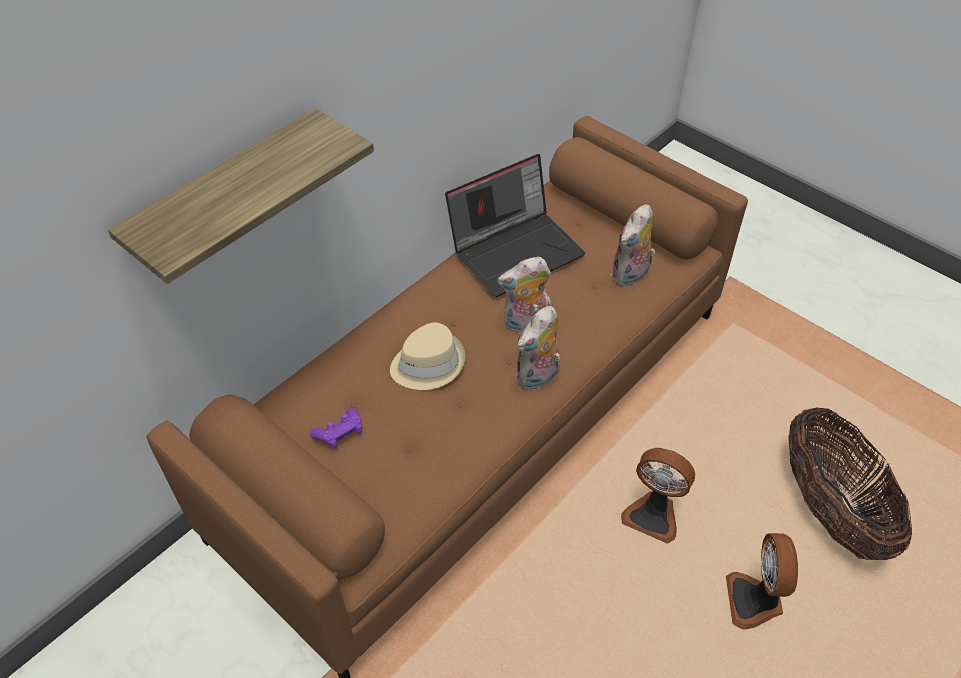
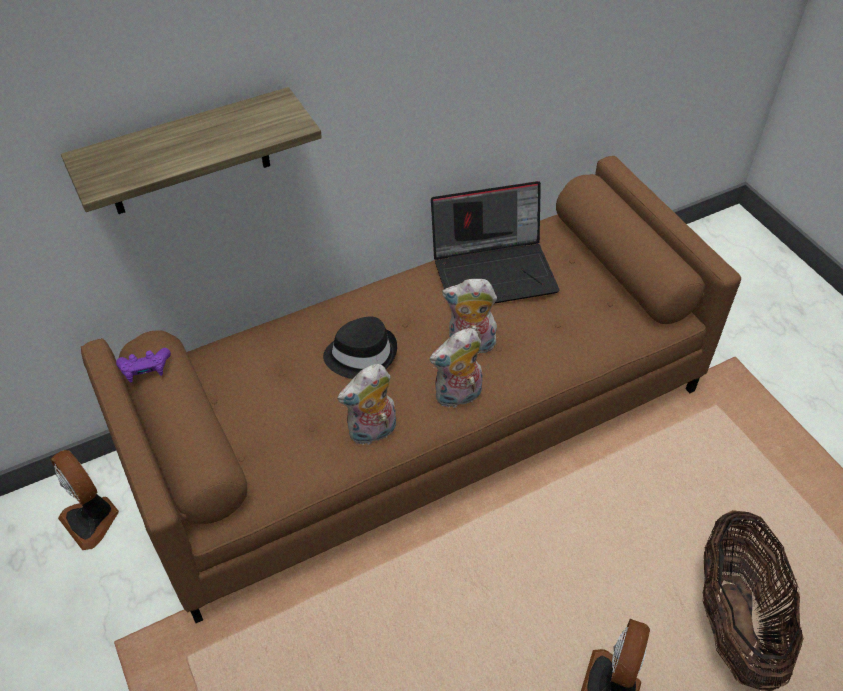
camera: 20 degrees right, 0 degrees up
(340, 434) = (255, 395): purple game controller -> purple game controller (146, 370)
(428, 363) = (361, 354): beige hat -> black hat
(631, 276) = (596, 325): plush toy -> plush toy (372, 432)
(652, 515) = (546, 568): fan -> fan (92, 519)

